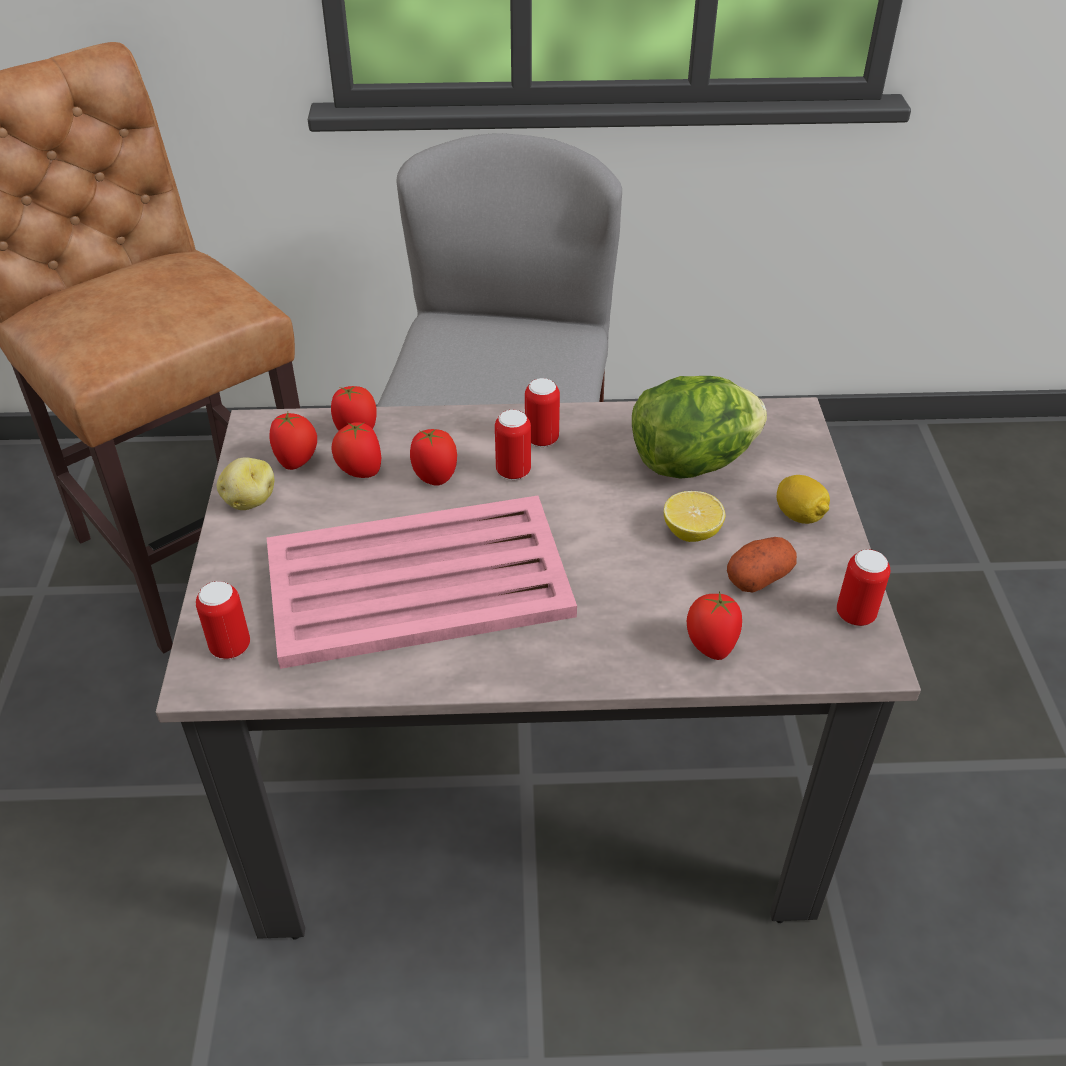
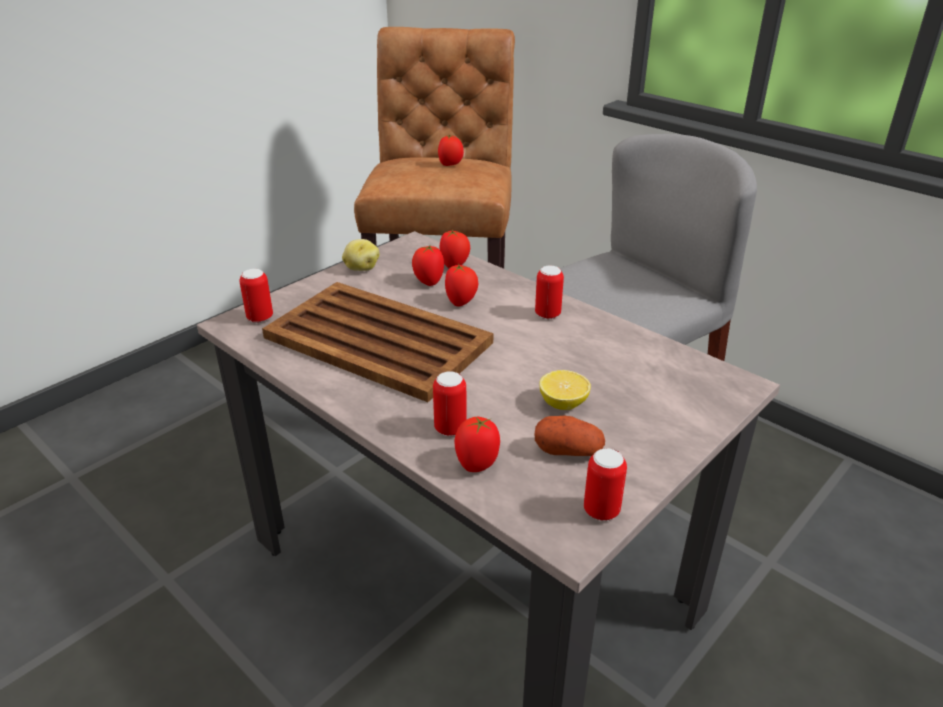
camera: 45 degrees right, 10 degrees down
(297, 462) = (407, 264): tomato -> tomato (450, 165)
(421, 582) = (379, 341): pink tray -> brown tray
(513, 471) = (506, 321): can -> can (450, 429)
(691, 462) = (623, 371): lettuce -> none
(799, 515) = (653, 437): lemon -> none

